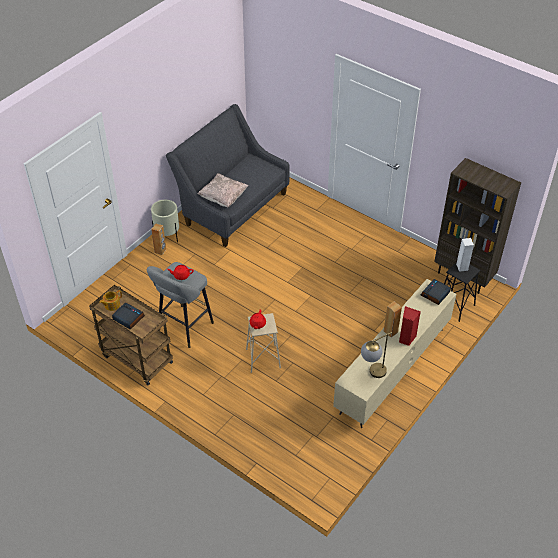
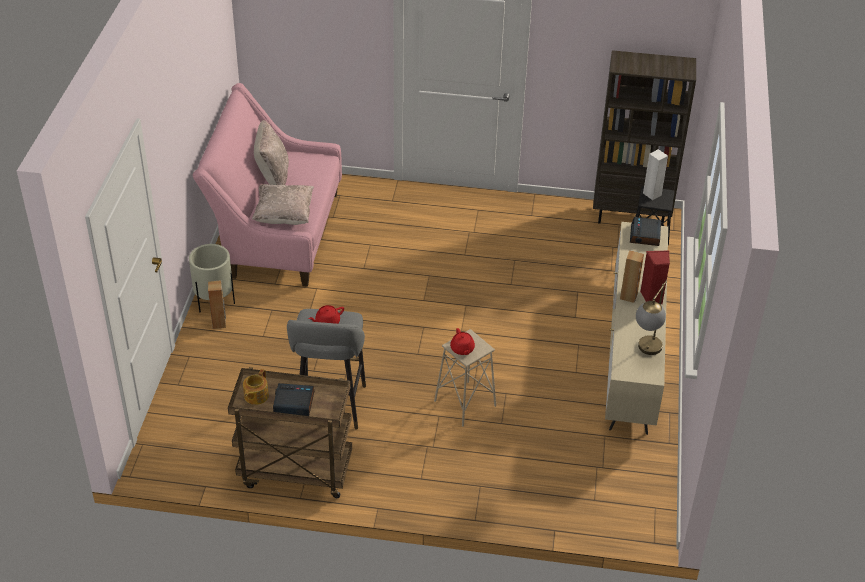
camera: 30 degrees left, 5 degrees down
(232, 206) = (276, 233): grey sofa -> pink sofa
(235, 170) = (272, 176): none -> beige pillow

